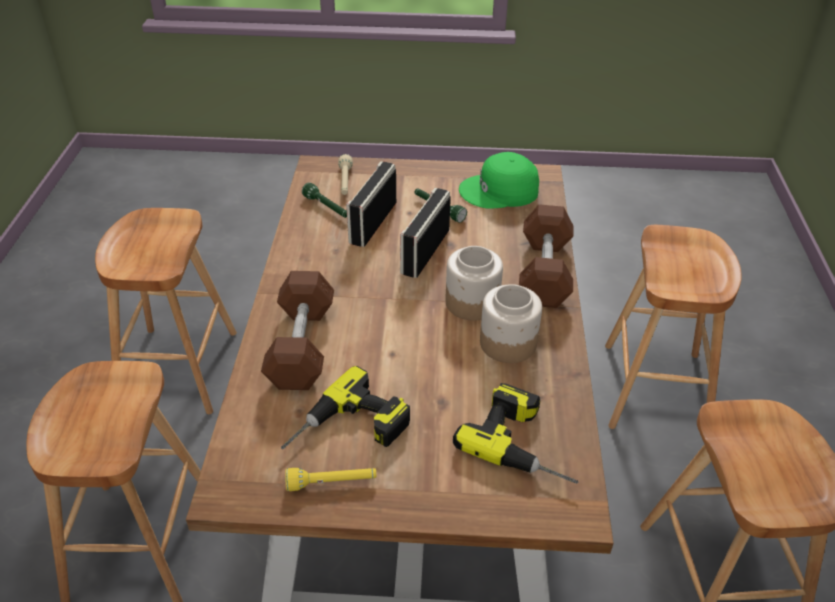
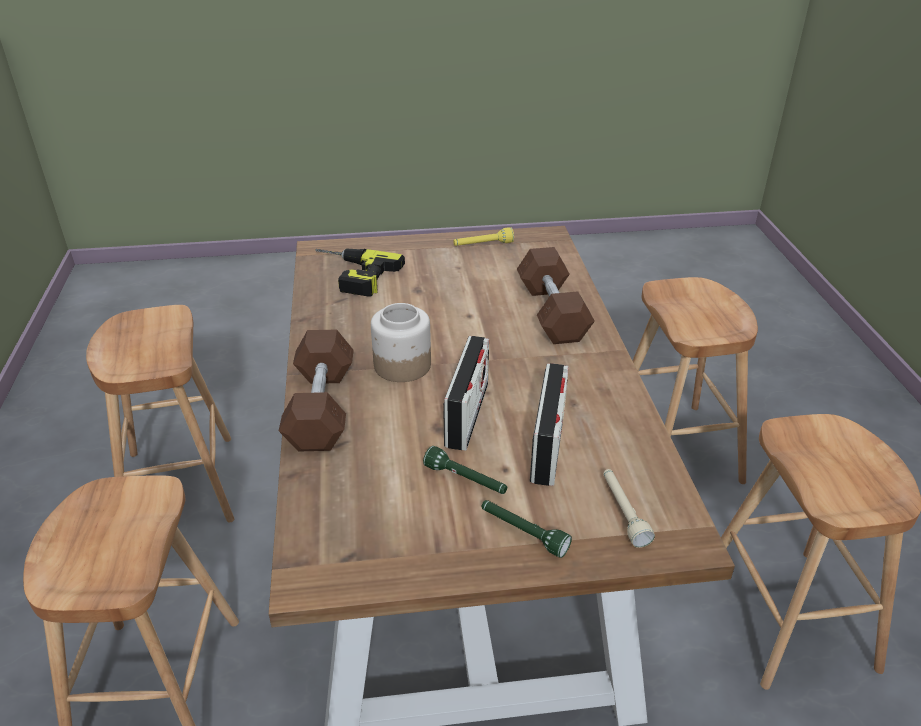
camera: 170 degrees right, 5 degrees down
(327, 208) = (620, 461): green flashlight -> green flashlight (523, 533)
(348, 431) = (484, 268): power drill -> none
(500, 191) = (378, 528): green cap -> none
(507, 343) = (364, 334): jar -> none

